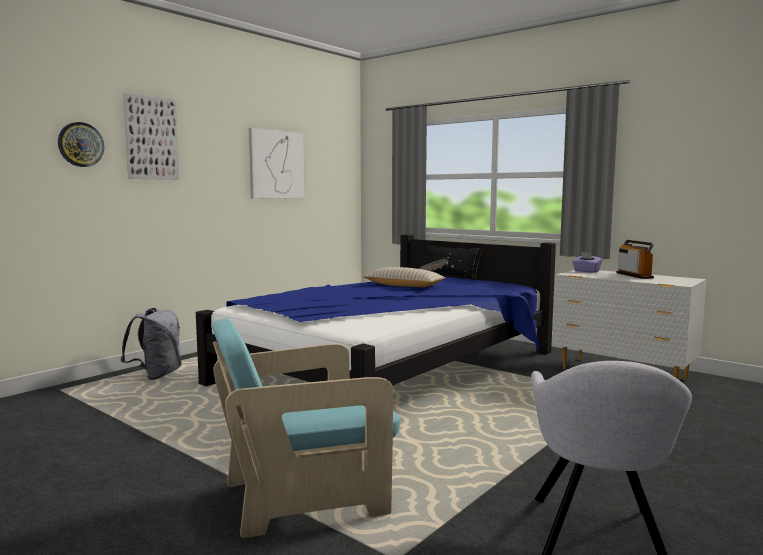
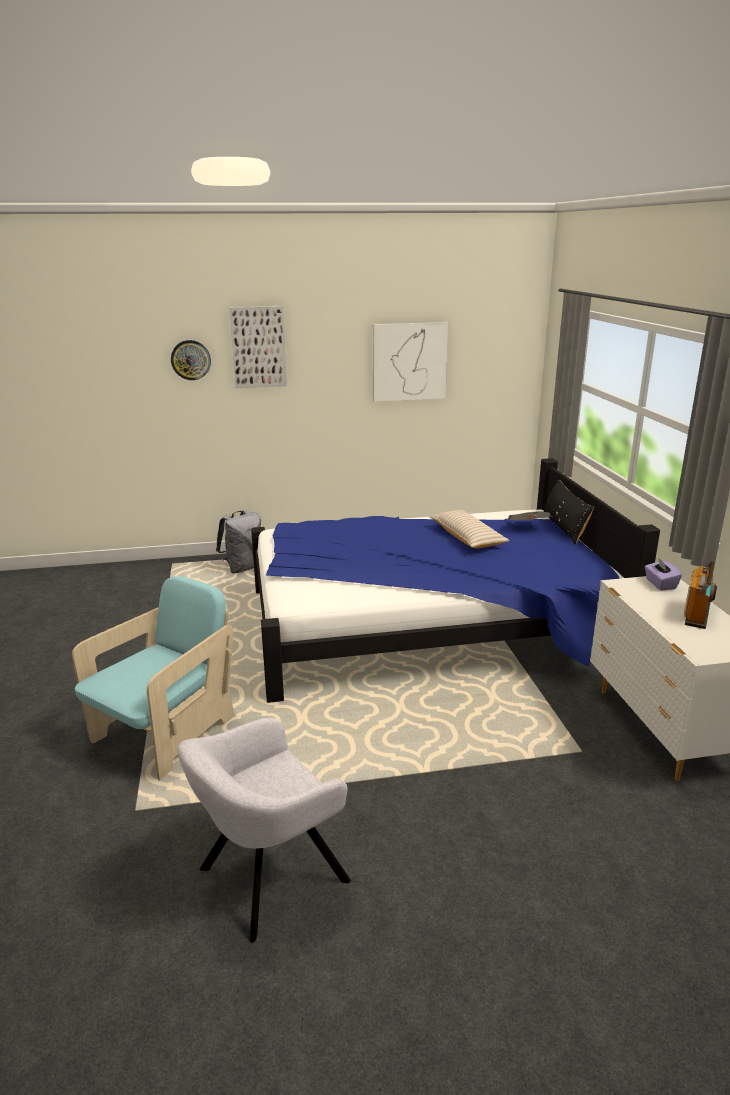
camera: 40 degrees right, 15 degrees up
(306, 496) = (166, 732): turquoise armchair -> turquoise armchair turned 105 degrees clockwise

